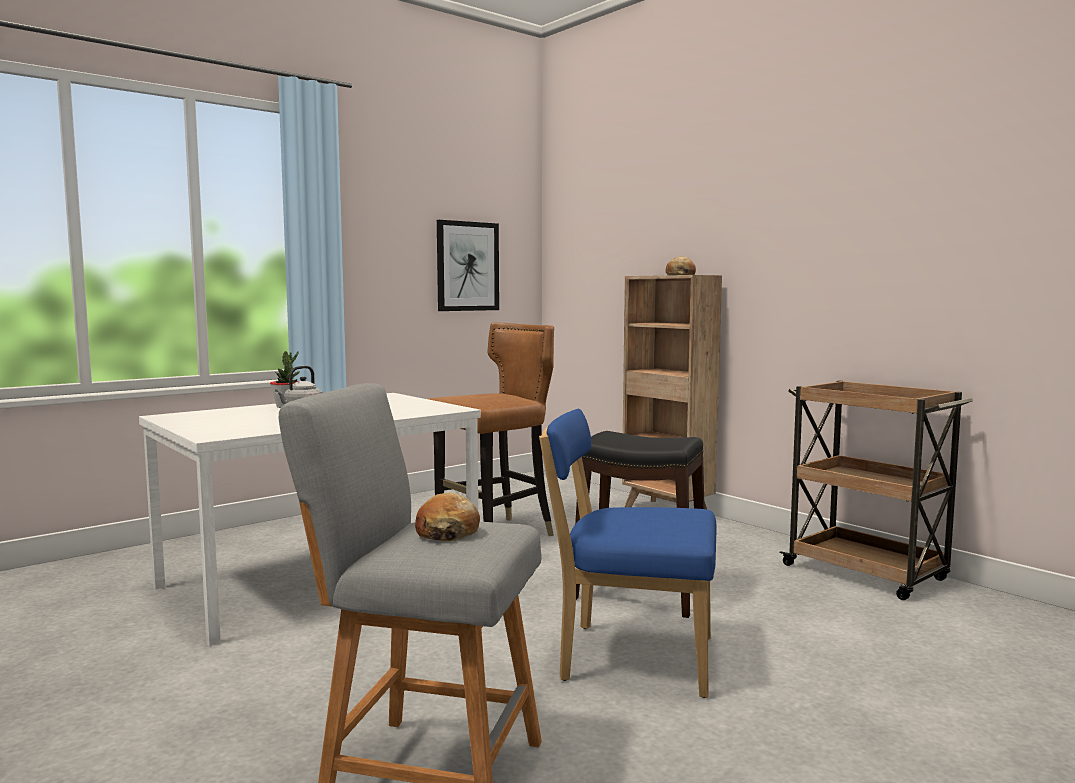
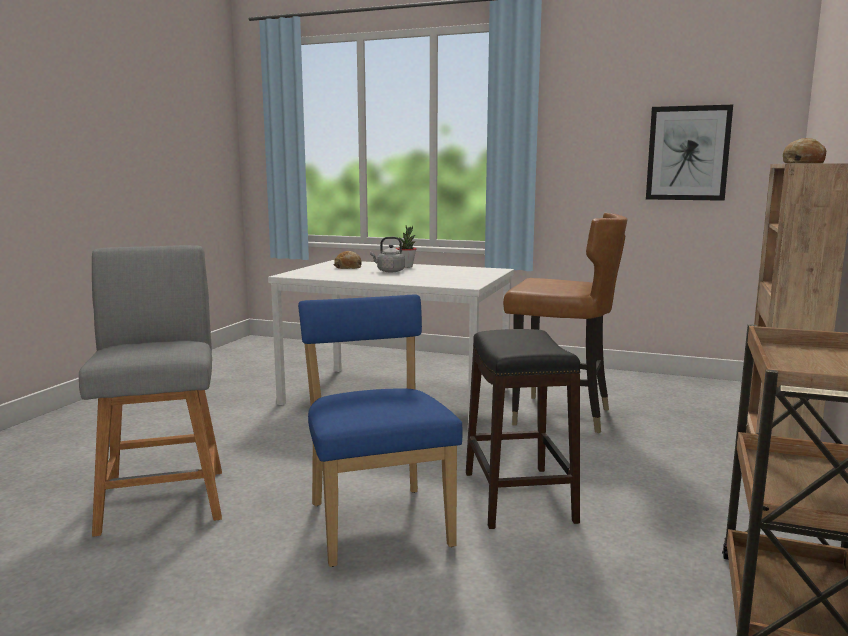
camera: 60 degrees right, 5 degrees up
(447, 532) = (150, 345): bread -> bread (348, 267)

